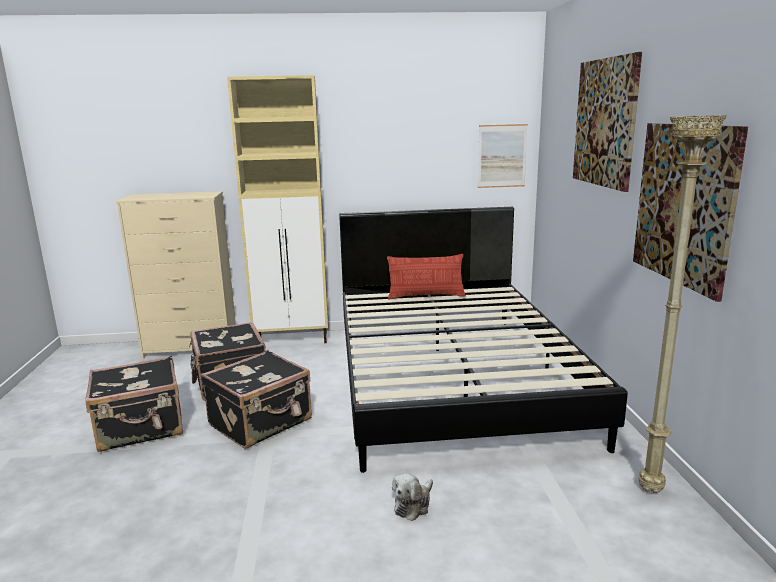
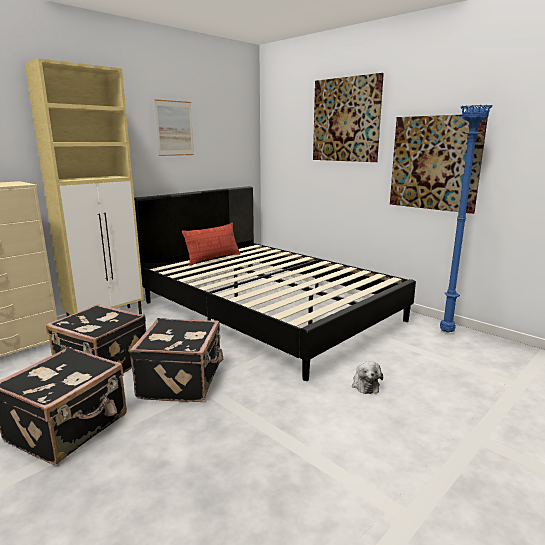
camera: 40 degrees left, 0 degrees up
(502, 156) = (240, 149): picture -> picture (174, 128)
(650, 491) = (447, 332): beige floor lamp -> blue floor lamp

